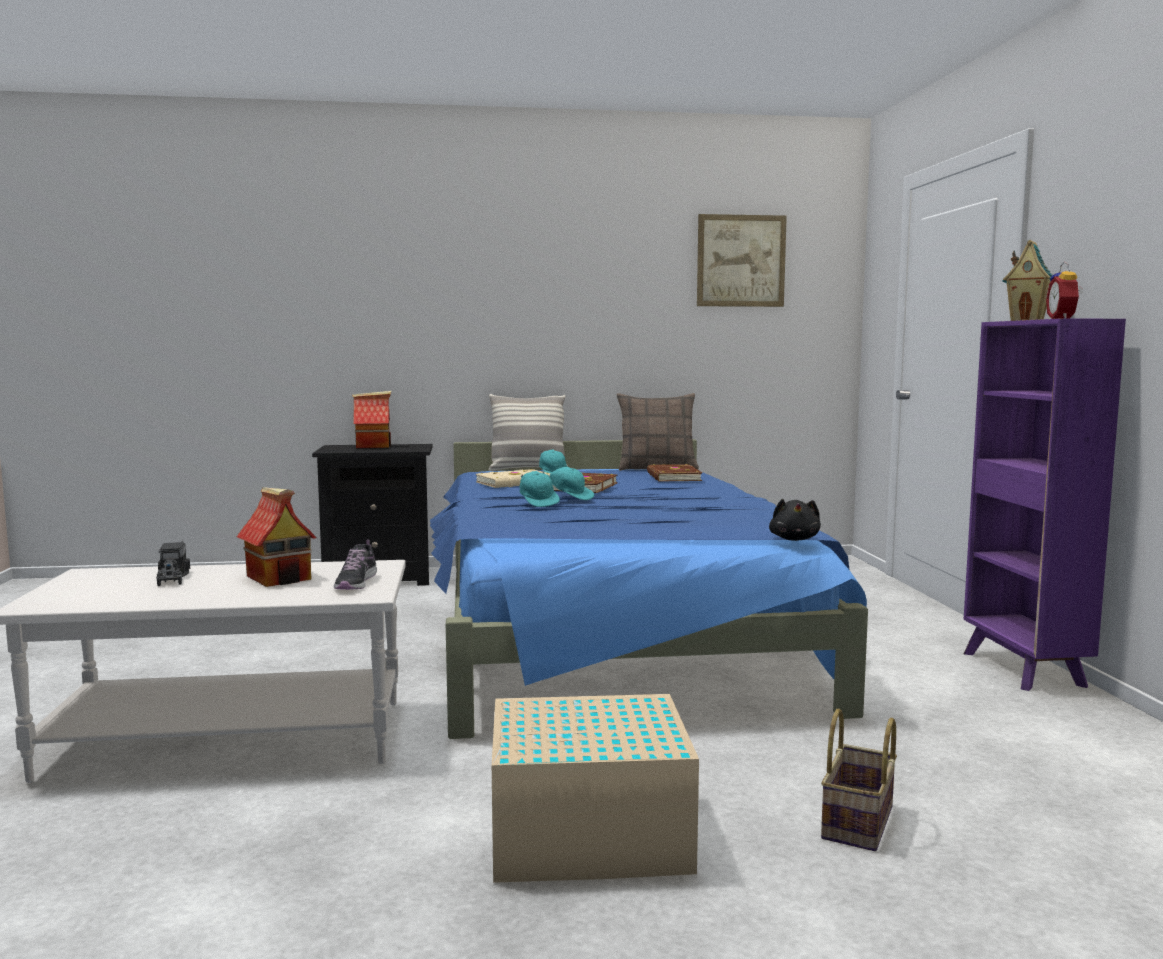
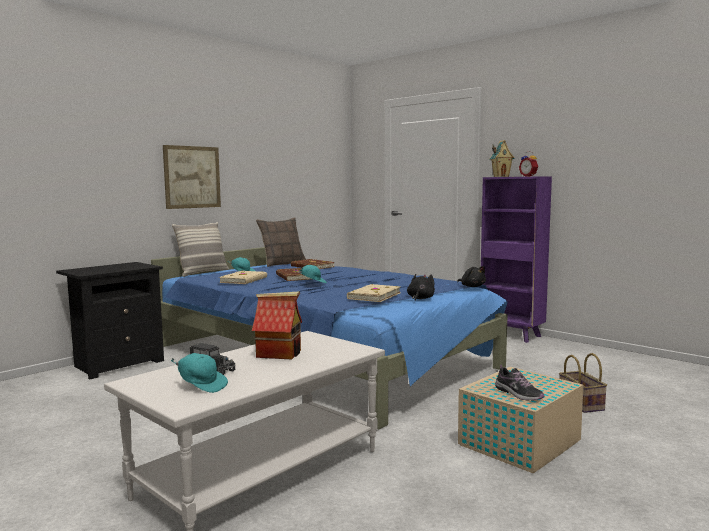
camera: 40 degrees left, 0 degrees up
(356, 583) = (332, 346): shoe -> shoe (518, 394)
(373, 446) = (104, 267): toy house -> none
(538, 503) = (309, 288): turquoise cap -> turquoise cap (202, 386)
(569, 526) = (373, 296): none -> beige book
(642, 543) = (420, 298): none -> black plush toy
(741, 261) = (300, 139): picture -> picture (192, 177)

